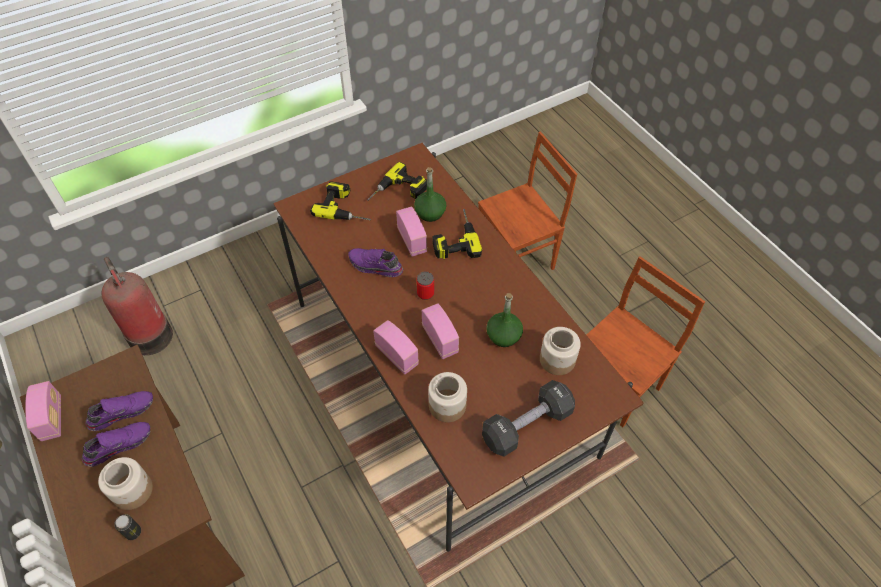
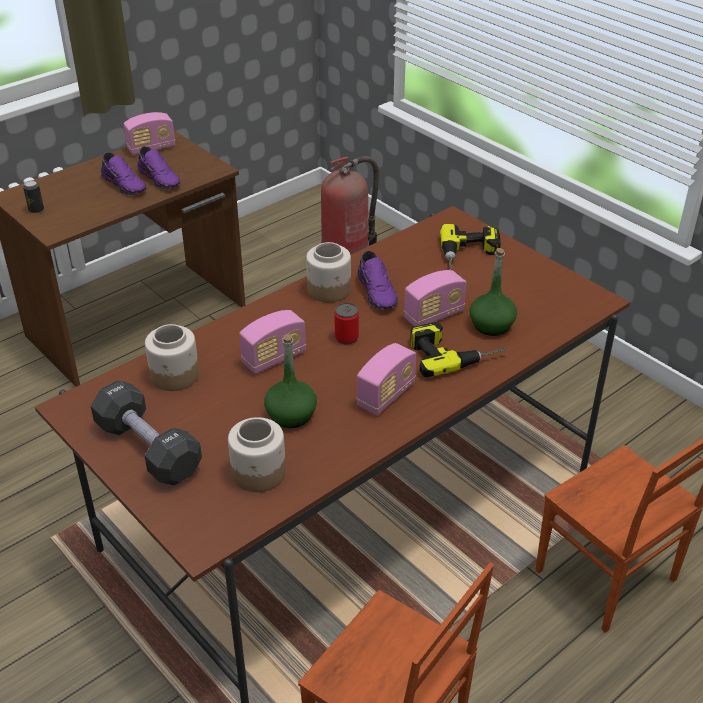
camera: 80 degrees right, 15 degrees down
(133, 490) = (78, 201): jar -> jar (329, 290)
(375, 267) = (378, 292): purple shoe -> purple shoe turned 150 degrees clockwise
(397, 355) = (244, 327): radio -> radio (386, 396)
(398, 192) = (516, 293): power drill -> none

